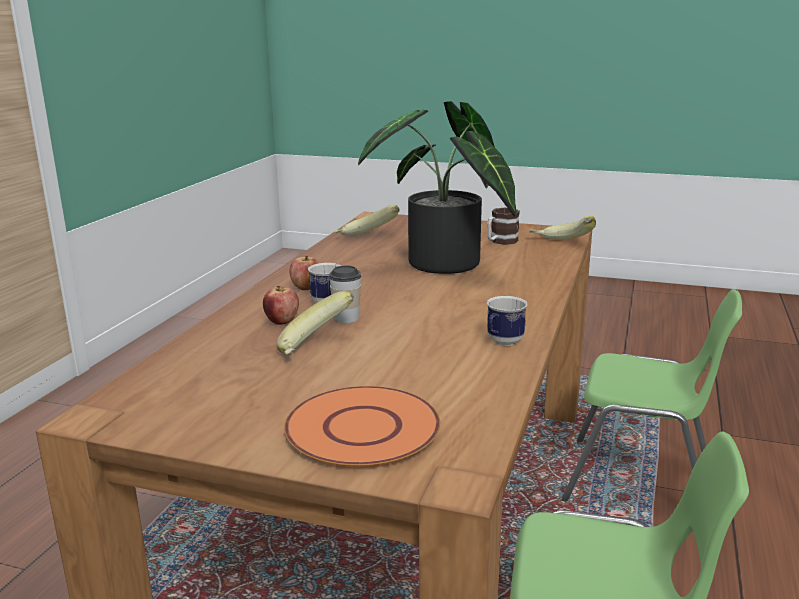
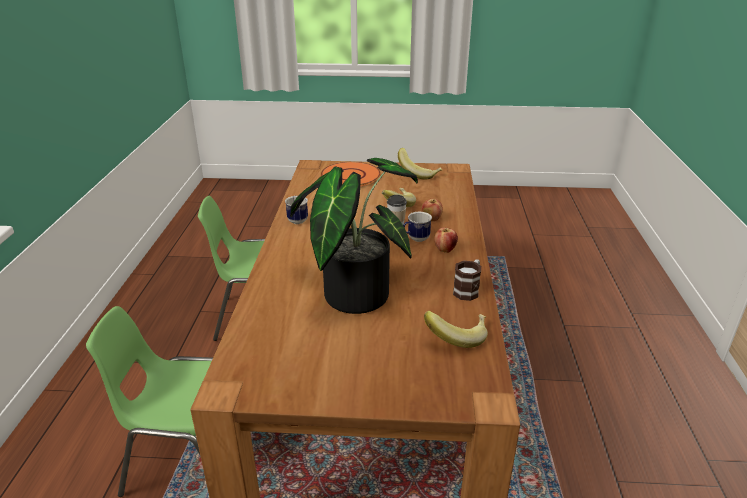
camera: 165 degrees right, 10 degrees up
(500, 242) = (309, 348): mug -> mug (468, 290)
(560, 244) = (242, 351): banana -> banana (419, 174)

